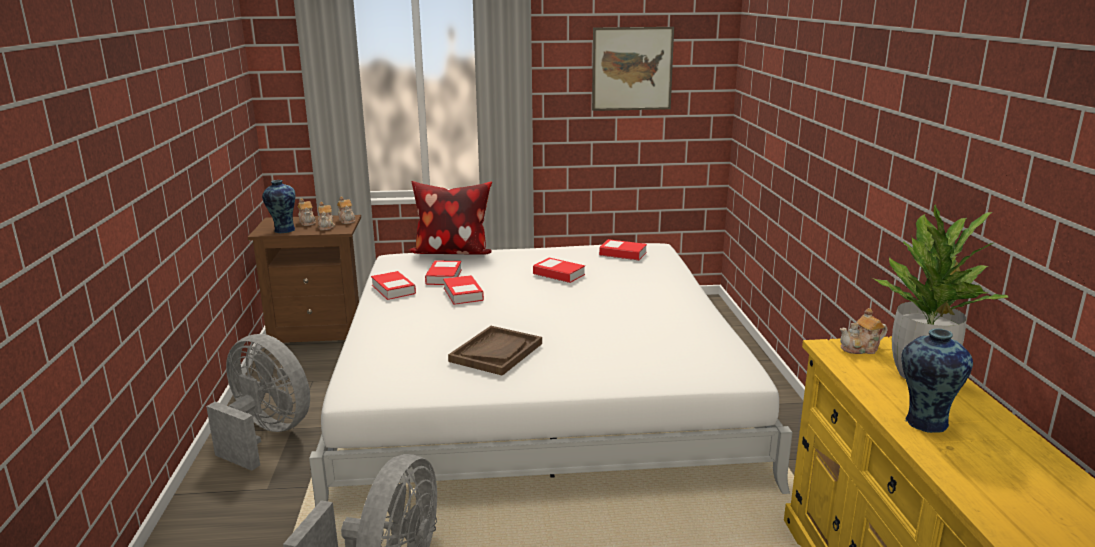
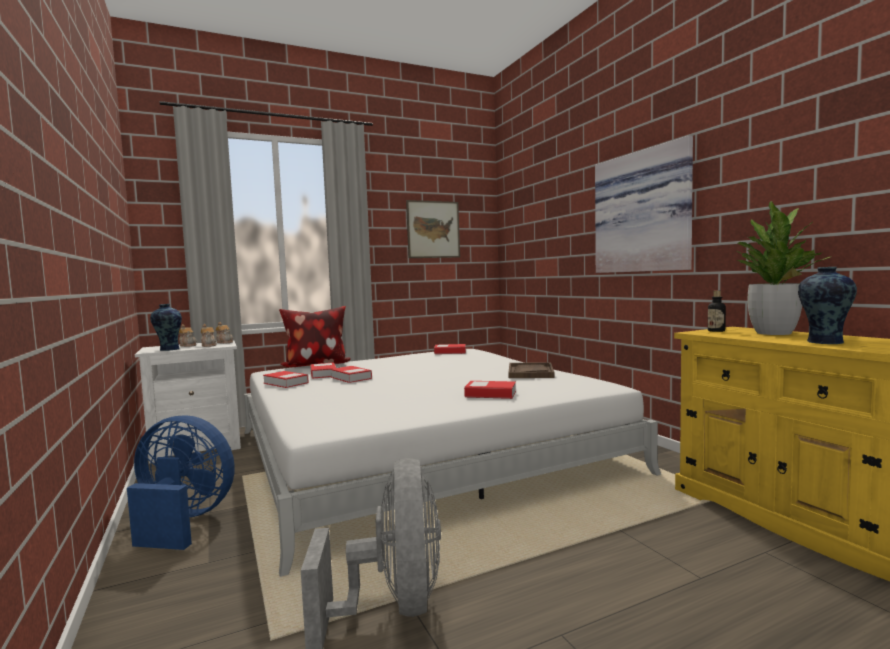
camera: 20 degrees left, 15 degrees down
(266, 435) = (182, 522): grey fan -> blue fan
(320, 332) = (197, 447): brown nightstand -> white nightstand
(496, 352) = (415, 398): brown tray -> brown tray (530, 372)
(559, 274) = (415, 363): book -> book (490, 394)
(861, 348) = (716, 331): teapot -> bottle
(868, 125) = (644, 212): none -> picture

